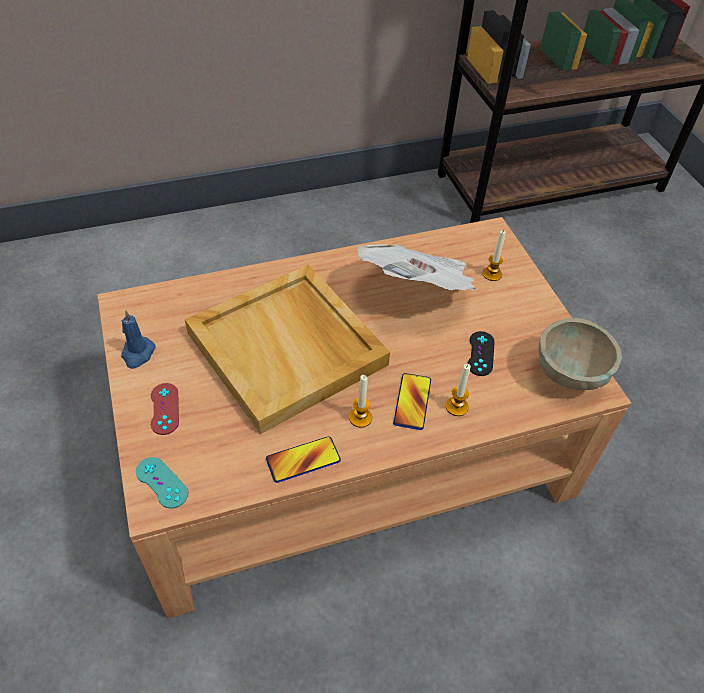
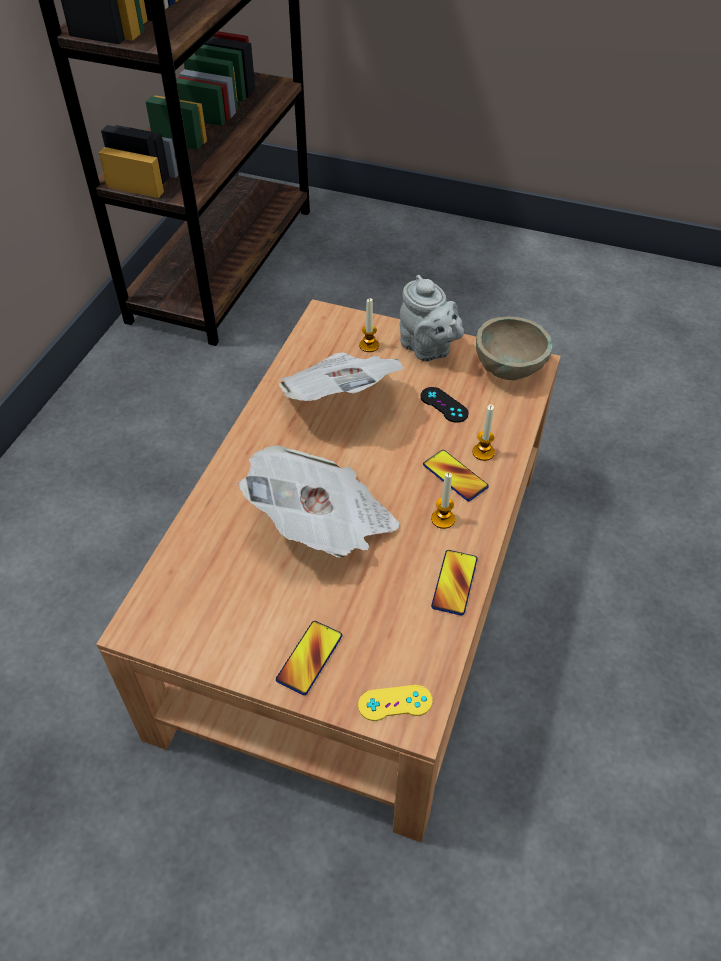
camera: 50 degrees left, 0 degrees up
(138, 354) = (218, 647): blue candle -> none
(161, 482) = (395, 703): turquoise game controller -> yellow game controller
(164, 409) = (309, 658): red game controller -> phone
(288, 349) = (323, 525): beige tray -> newspaper
(529, 310) = (427, 349): none -> grey teapot

